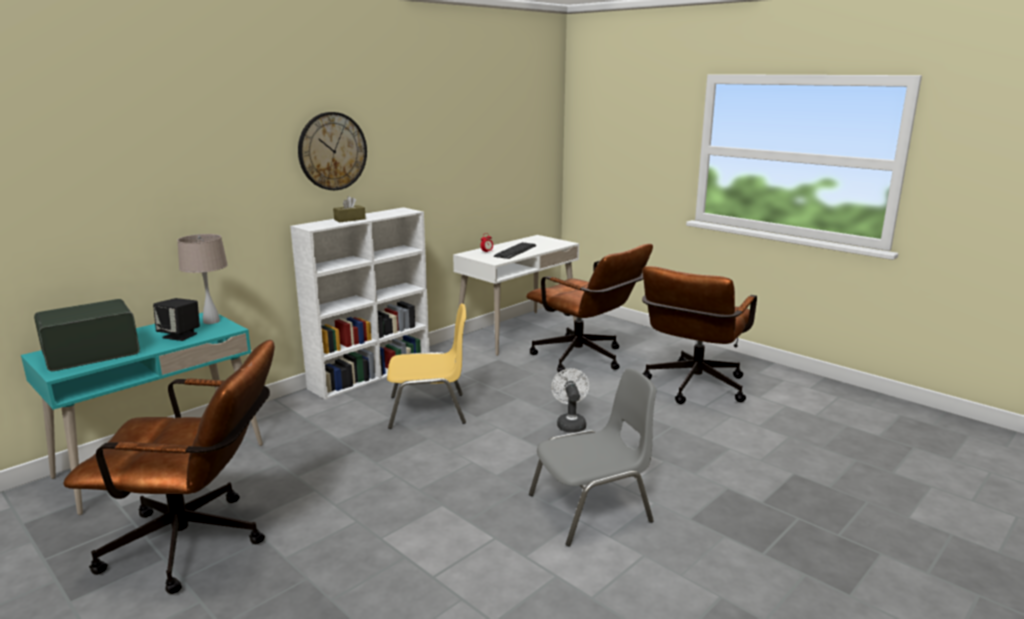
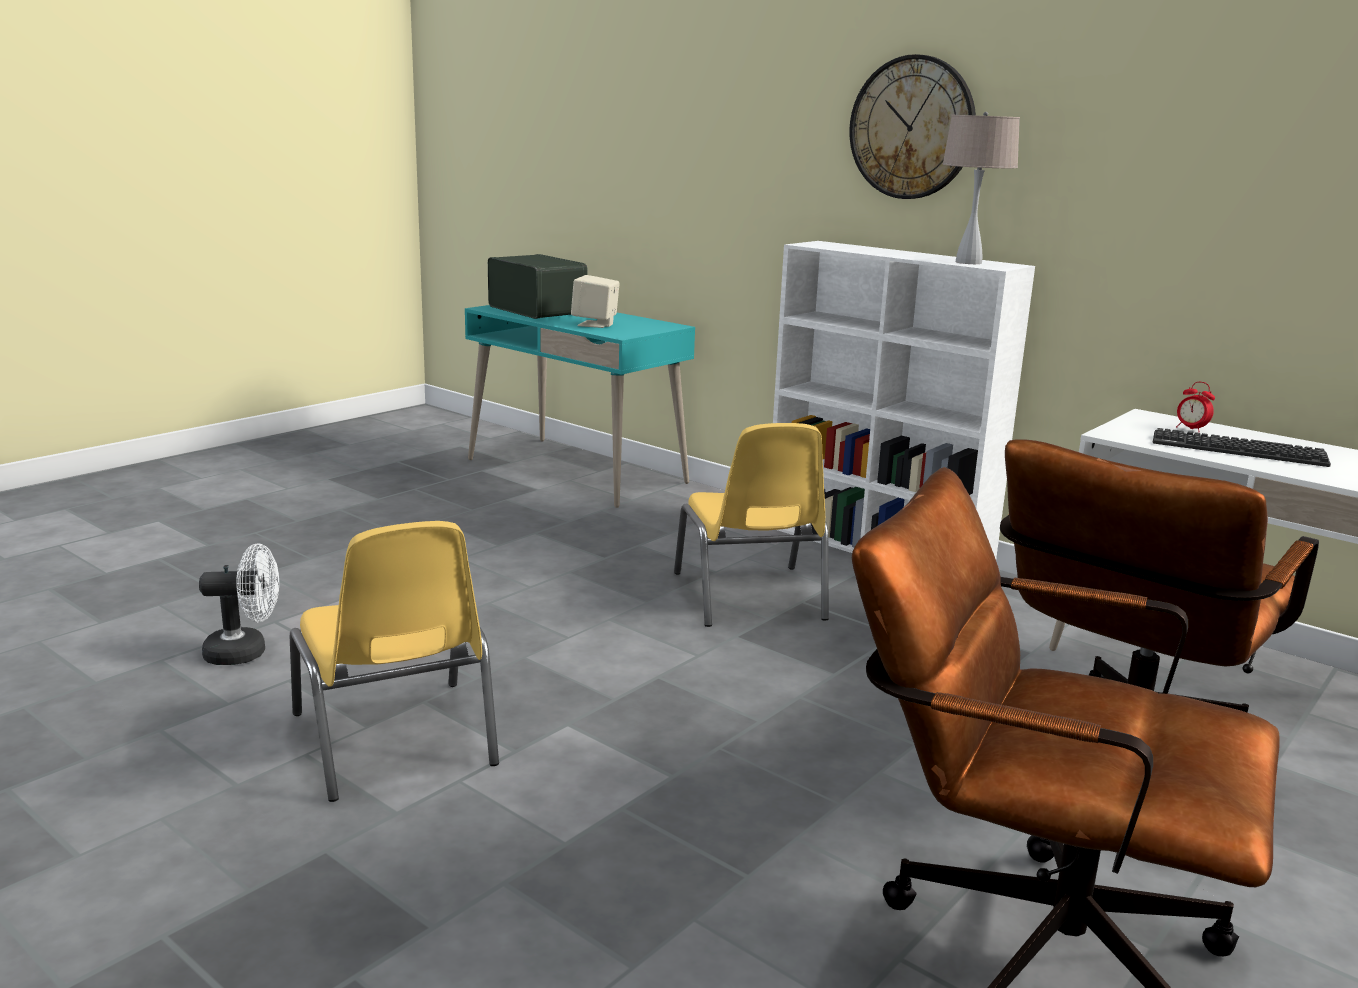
camera: 85 degrees right, 0 degrees up
(180, 335) = (595, 324): black speaker -> beige speaker
(198, 544) = (398, 507): brown office chair -> none
(211, 321) = (649, 328): beige table lamp -> beige table lamp (969, 262)
(349, 219) = (885, 251): brown tissue box -> none
(570, 423) = (730, 730): white fan -> white fan (246, 652)
(592, 509) = (395, 741): grey chair -> yellow chair

